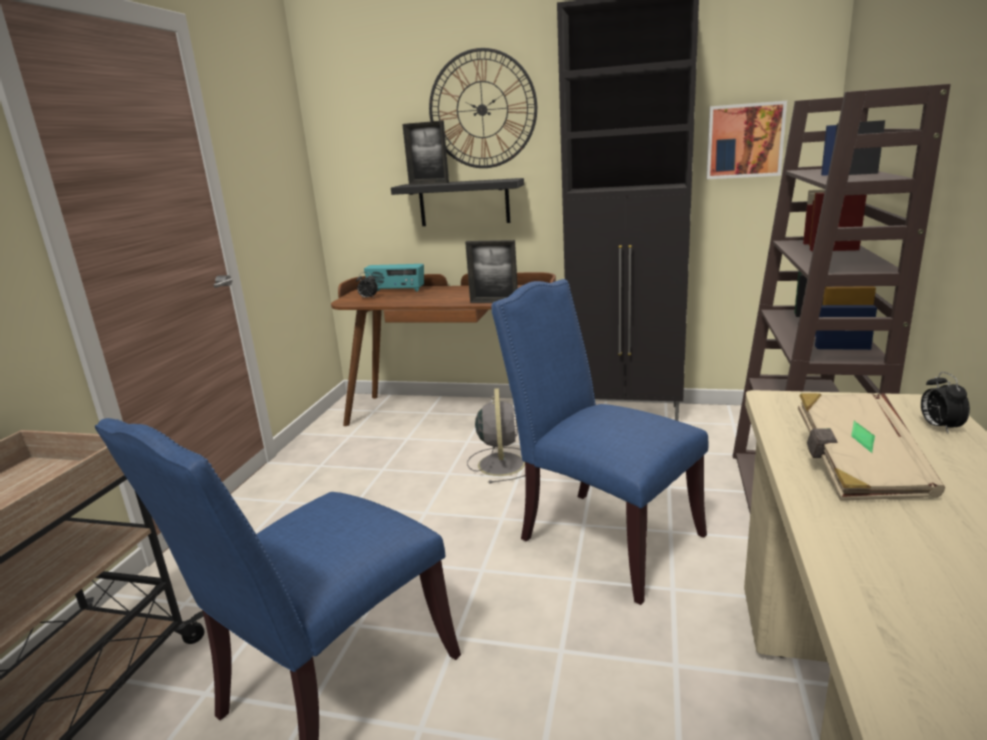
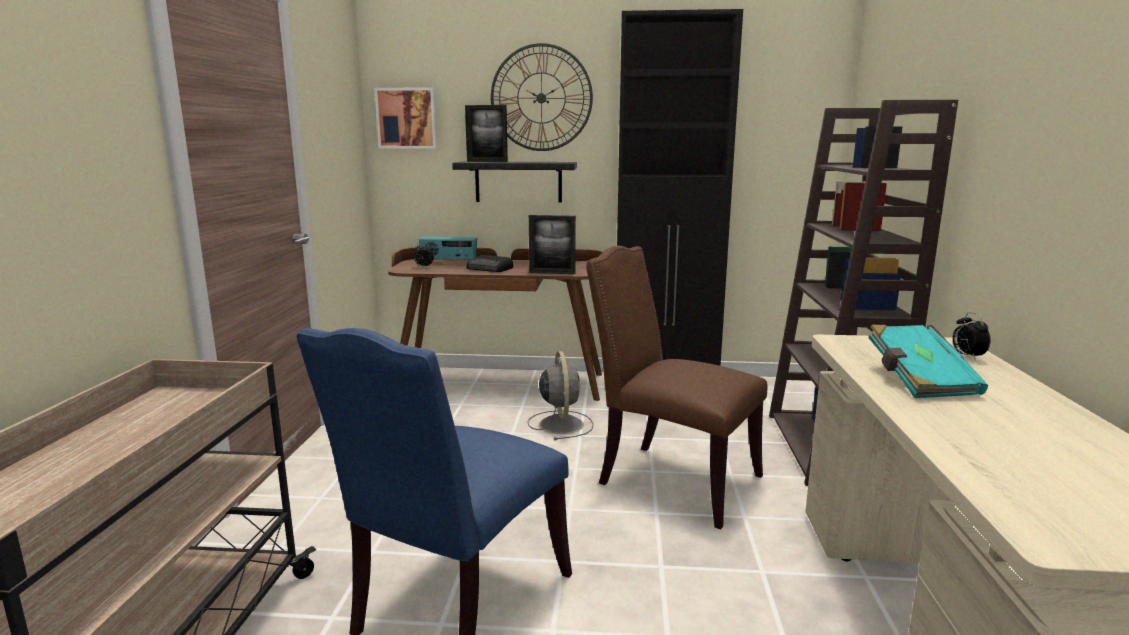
camera: 10 degrees left, 5 degrees down
(433, 298) = (490, 269): none -> radio
(602, 537) = (672, 480): blue chair -> brown chair
(744, 141) = (772, 141): picture -> picture (407, 118)
(857, 469) = (918, 380): beige book -> turquoise book

